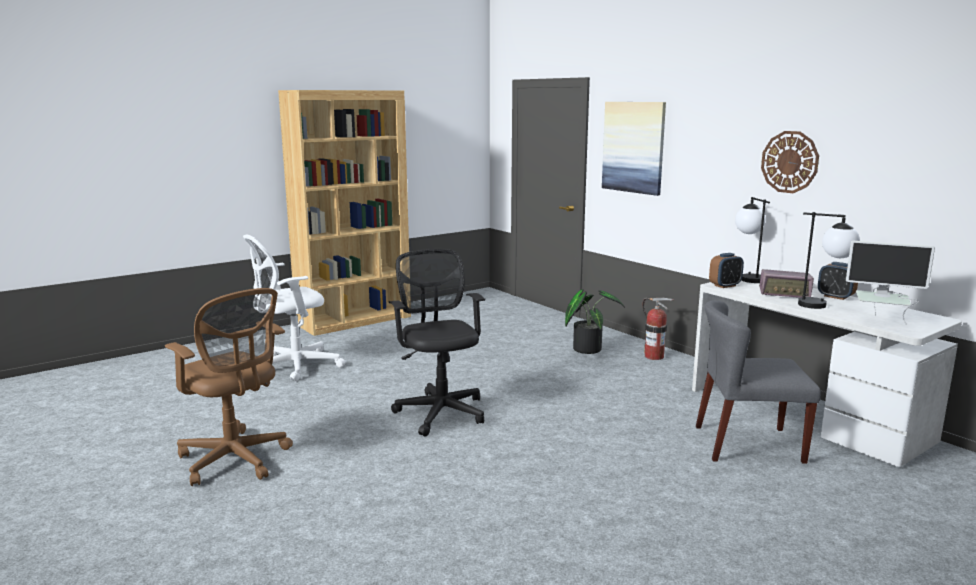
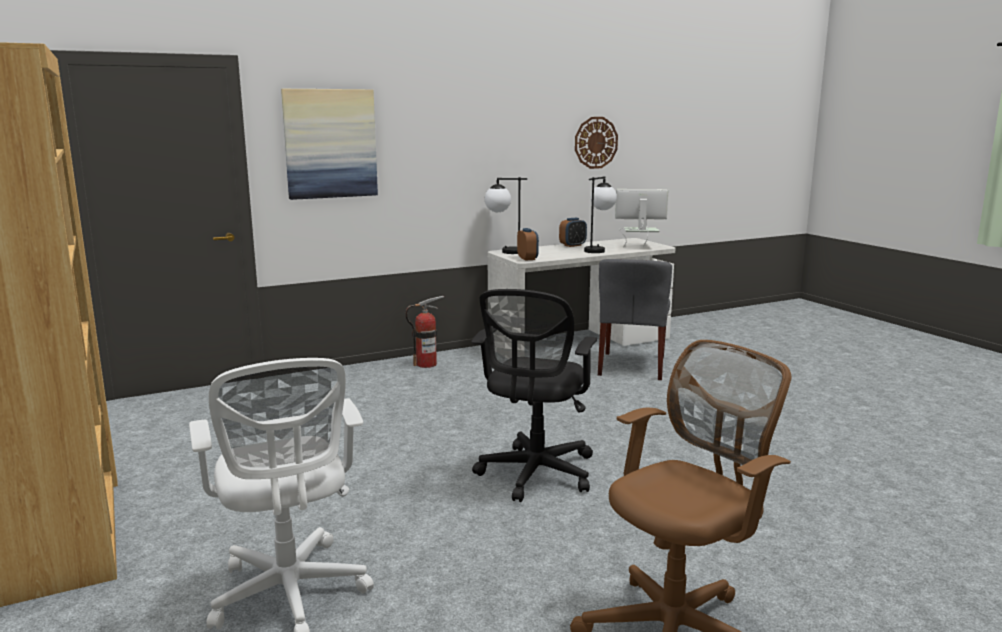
camera: 80 degrees left, 0 degrees up
(440, 411) = (535, 475): black office chair -> black office chair turned 60 degrees counterclockwise
(588, 348) = (379, 386): potted plant -> none
(784, 294) = (561, 251): radio -> none
(789, 162) = (510, 143): wall clock -> wall clock (595, 142)
(880, 322) = (639, 247): monitor -> monitor turned 120 degrees counterclockwise

